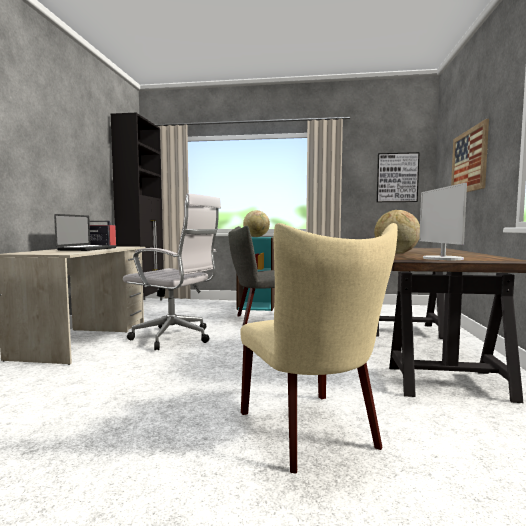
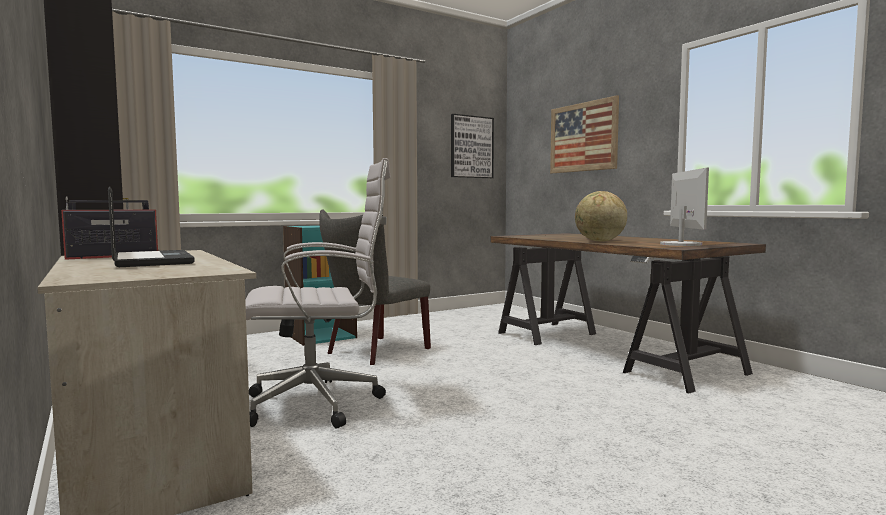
camera: 40 degrees left, 0 degrees up
(256, 236) = (317, 226): globe -> none
(313, 433) = (715, 449): beige chair -> none
(442, 258) = (681, 244): monitor -> monitor turned 135 degrees counterclockwise

